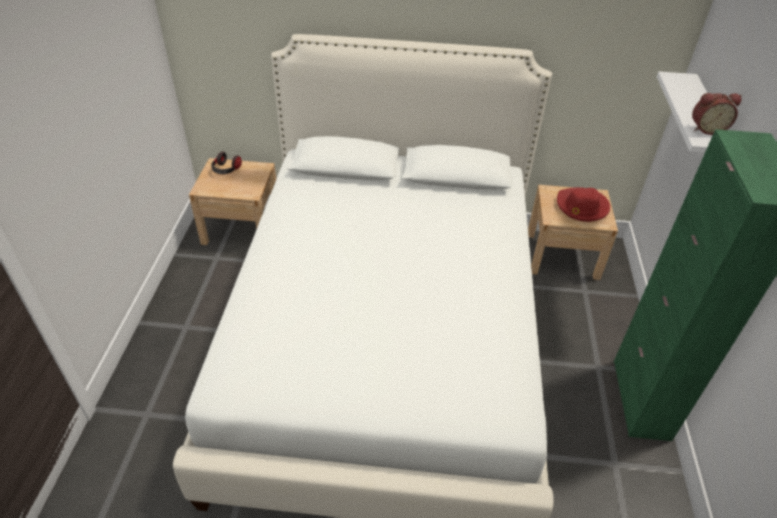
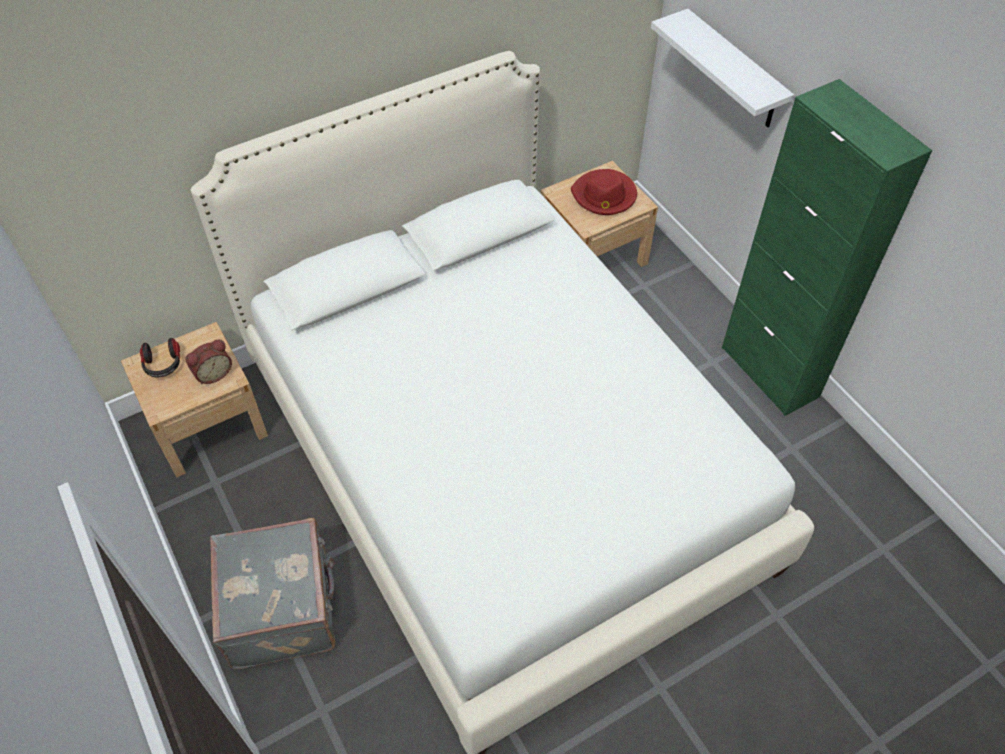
camera: 35 degrees left, 10 degrees up
(184, 344) = (283, 608): none -> grey suitcase
(706, 129) = (751, 81): alarm clock -> alarm clock (213, 373)

